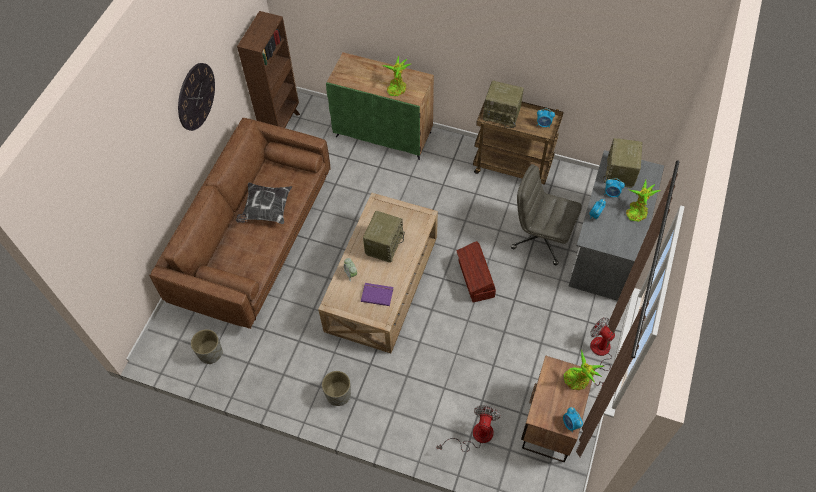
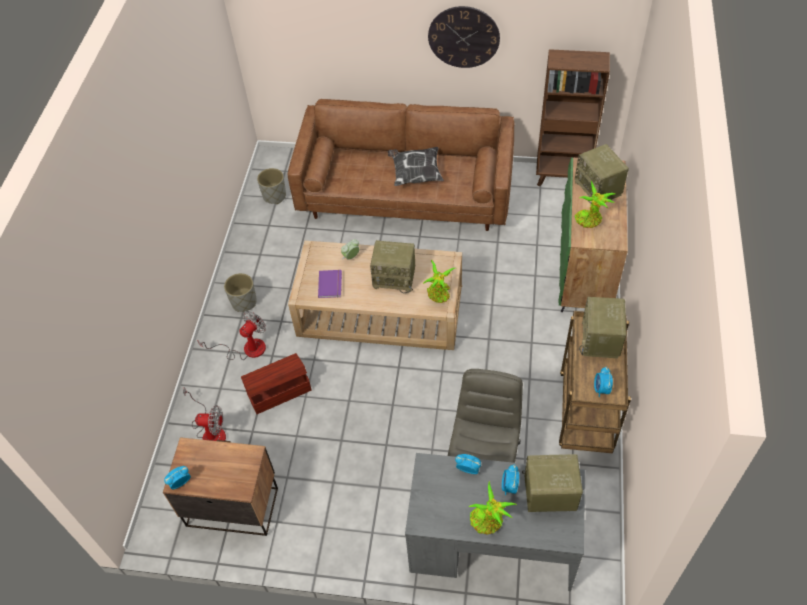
camera: 80 degrees right, 5 degrees down
(366, 74) = (599, 188): none -> radio
(475, 279) = (405, 399): brown storage box -> brown storage box (278, 391)
(578, 380) = (236, 484): potted plant -> potted plant (439, 295)
(599, 353) = (329, 551): fan -> fan (246, 349)

